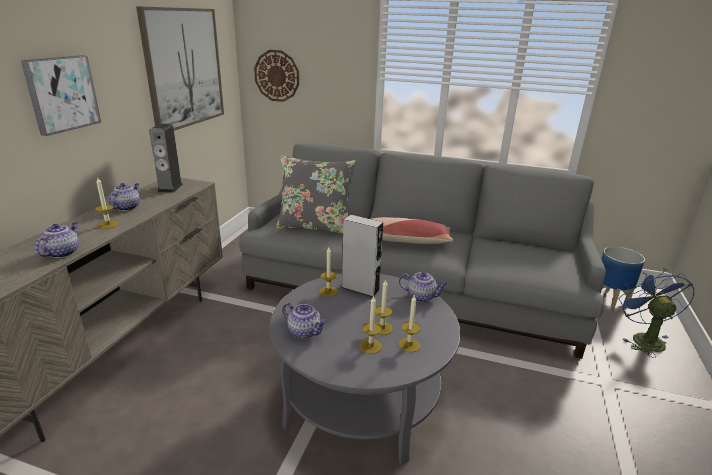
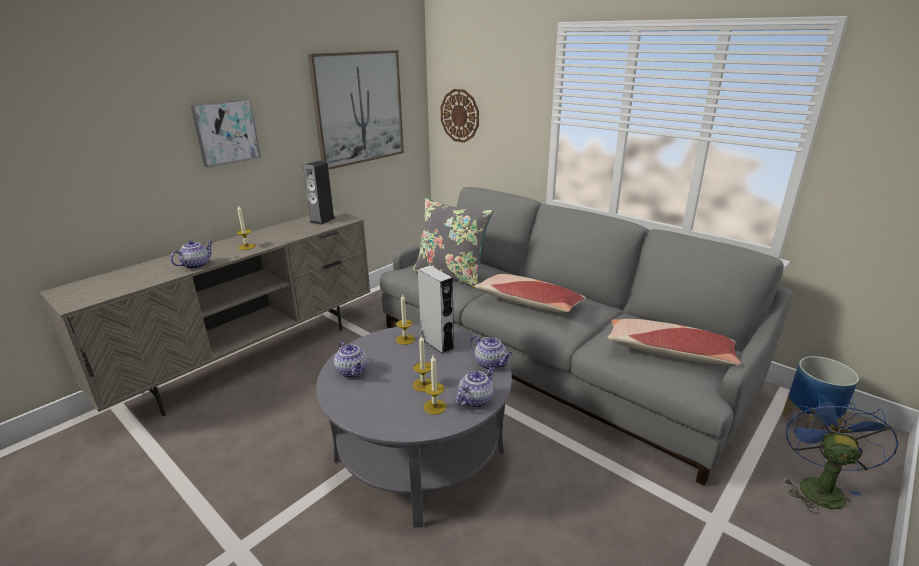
camera: 25 degrees right, 0 degrees up
(127, 207) = (273, 233): teapot -> teapot (476, 399)
(370, 346) = (397, 399): candle -> none
(535, 260) = (668, 352): none -> pillow

